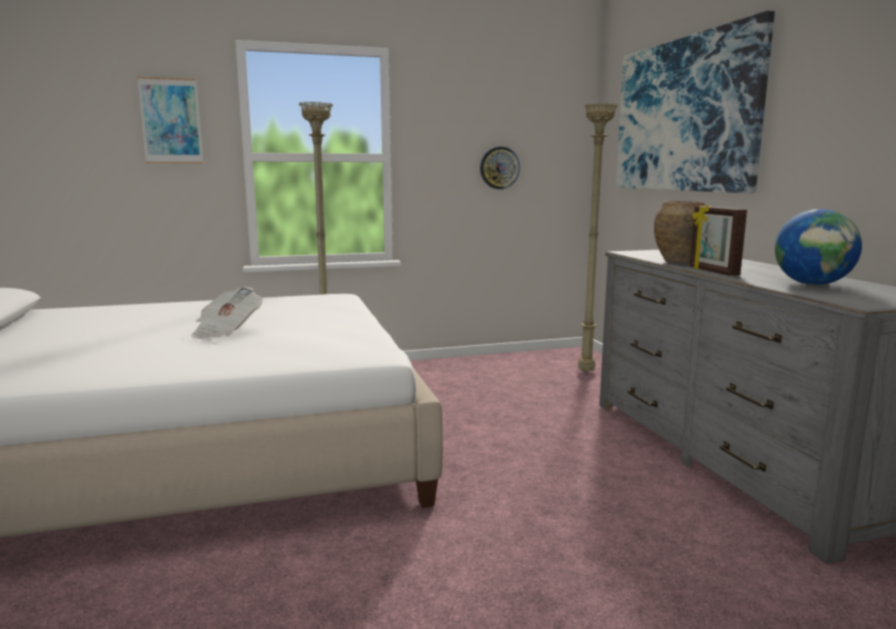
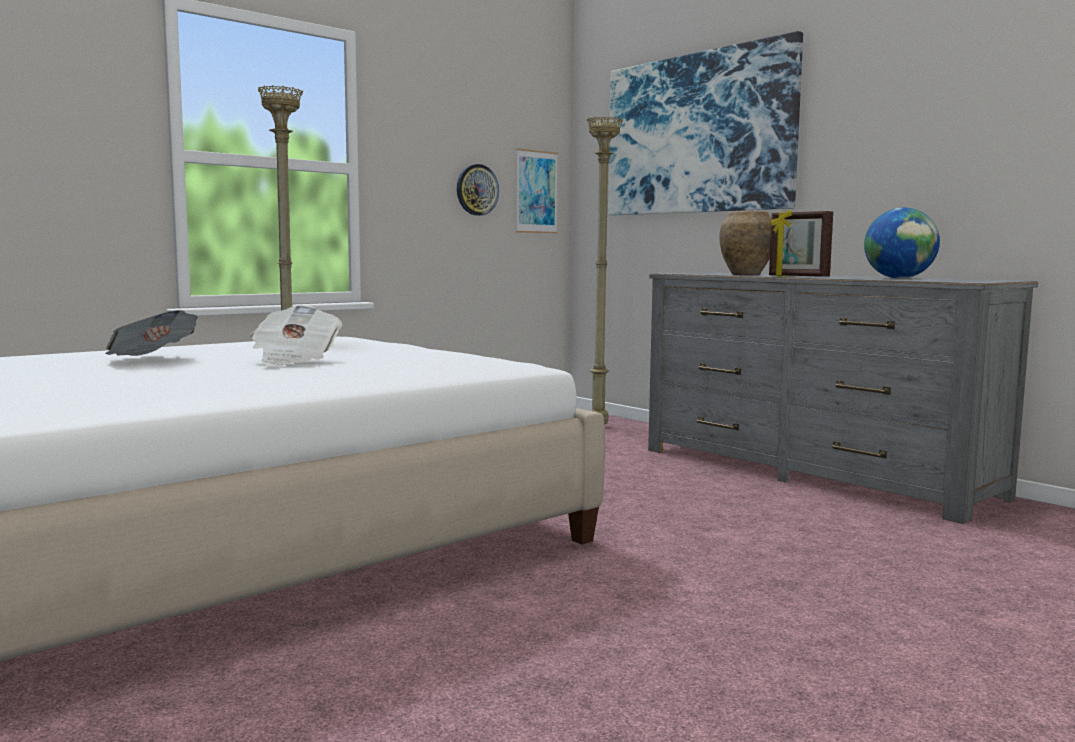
camera: 25 degrees left, 5 degrees down
(160, 318) = (153, 359): none -> newspaper
(171, 121) = (69, 96): picture -> picture (536, 192)

